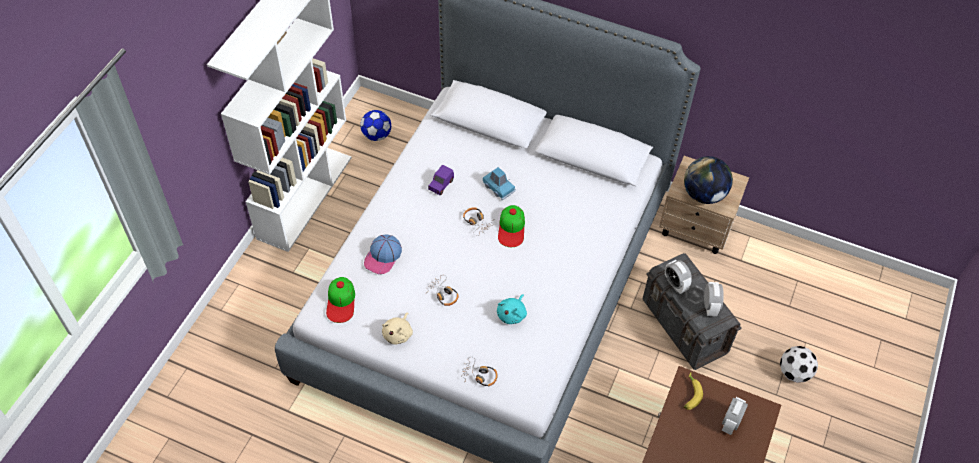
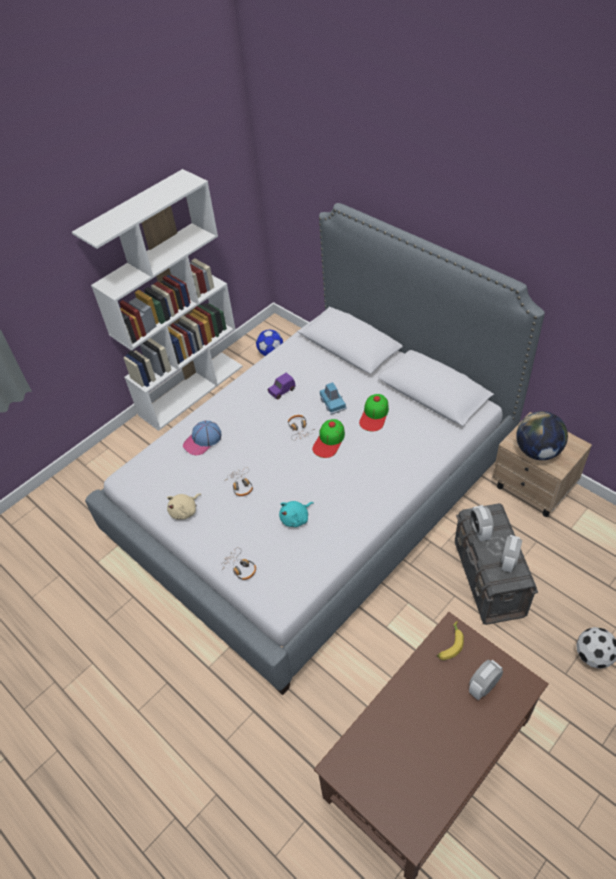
camera: 25 degrees right, 5 degrees down
(341, 302) = (149, 471): cap -> cap (374, 415)

